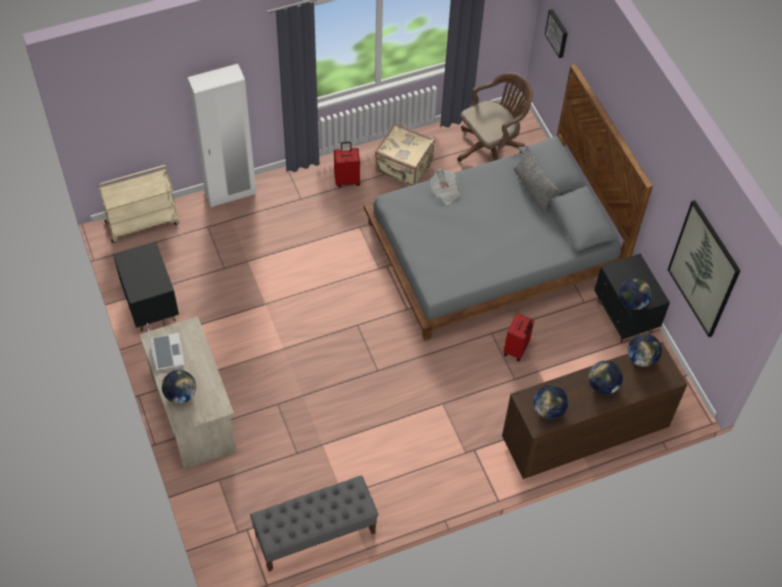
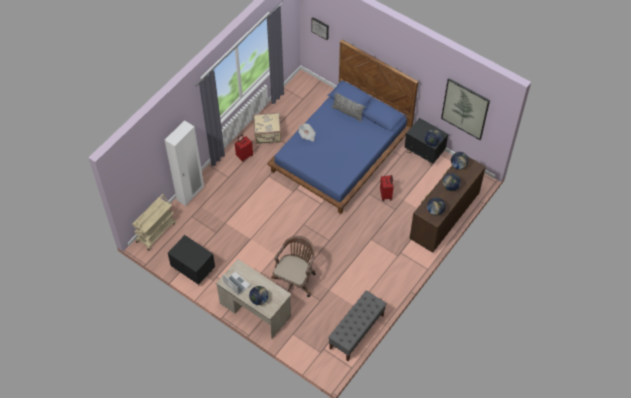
camera: 30 degrees left, 0 degrees up
(492, 147) = (304, 102): brown office chair -> brown office chair (295, 280)
(493, 249) = (341, 153): grey bed -> blue bed

